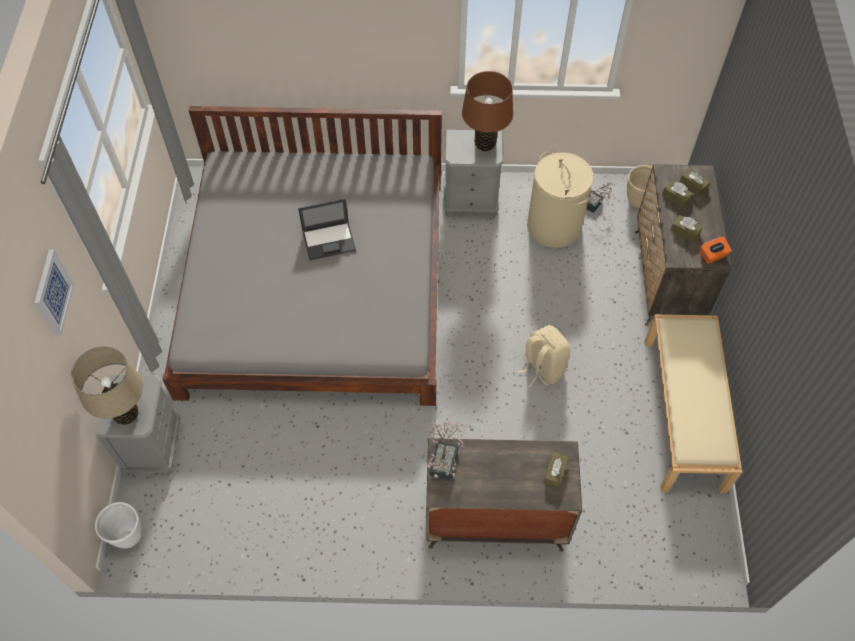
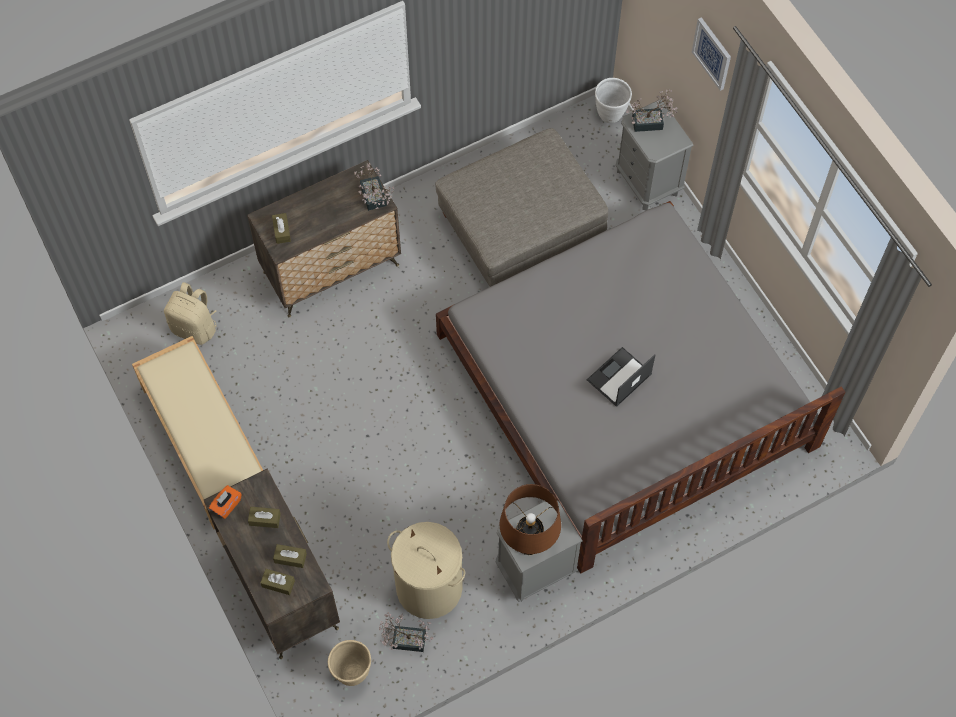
camera: 150 degrees right, 5 degrees up
(126, 414) = (651, 123): beige table lamp -> potted plant
(298, 465) = (520, 228): none -> grey ottoman
(541, 368) = (360, 419): beige backpack -> beige backpack (195, 328)

